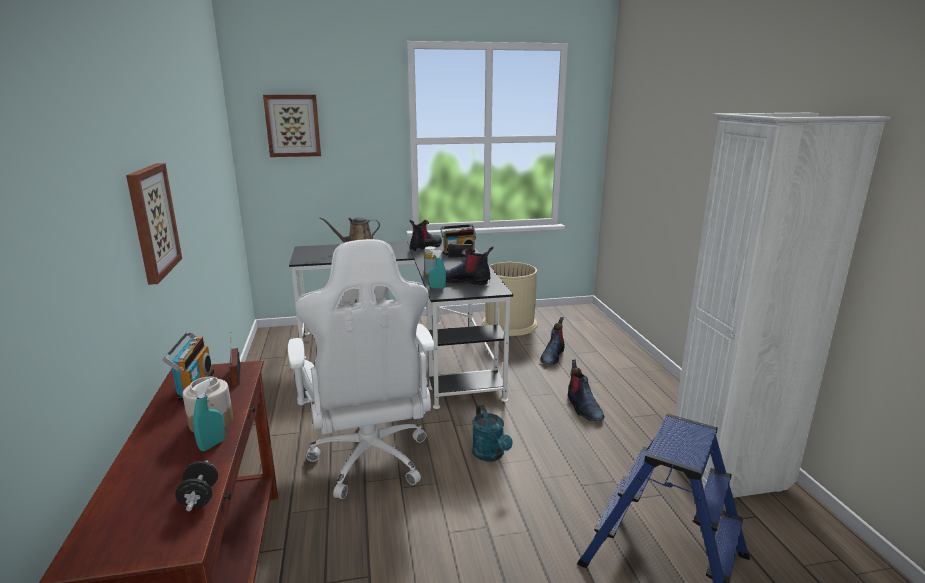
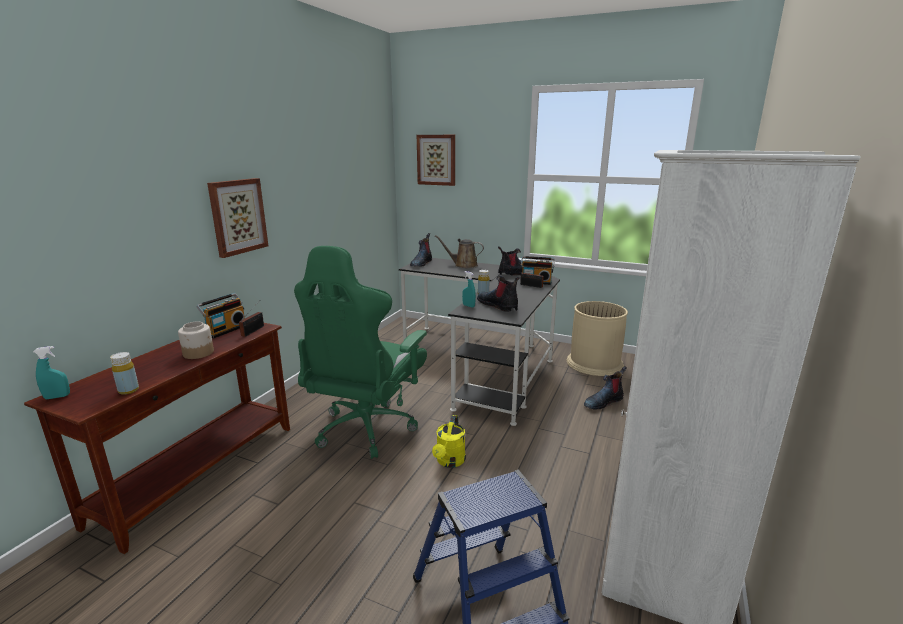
camera: 35 degrees right, 0 degrees up
(200, 498) = (128, 390): black dumbbell -> yellow bottle
(212, 445) = (179, 365): turquoise spray bottle -> turquoise spray bottle (57, 397)
(368, 455) = (368, 426): white office chair -> green office chair
(490, 455) = (449, 462): turquoise watering can -> yellow watering can
(583, 407) = (577, 456): boot -> boot (421, 263)

